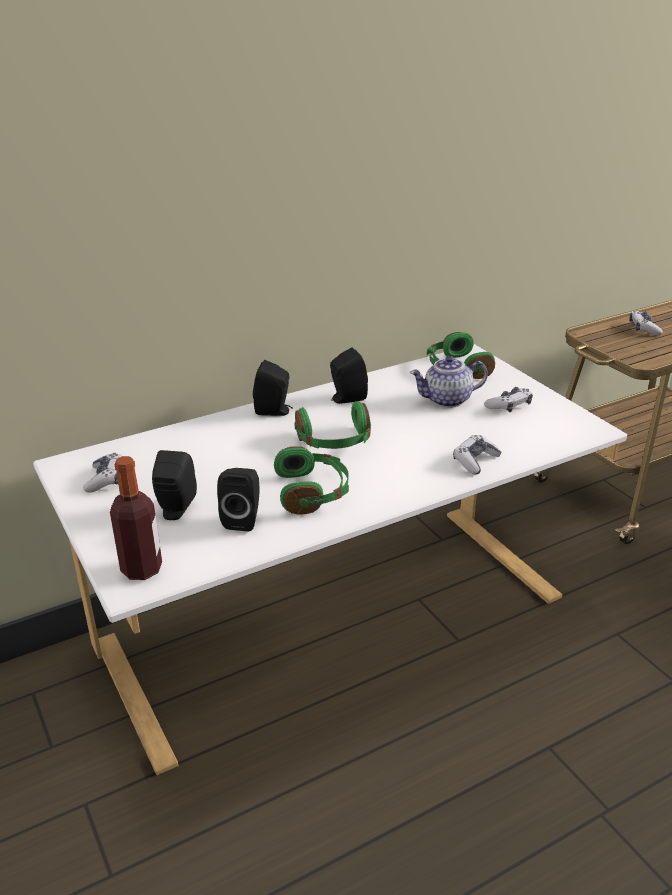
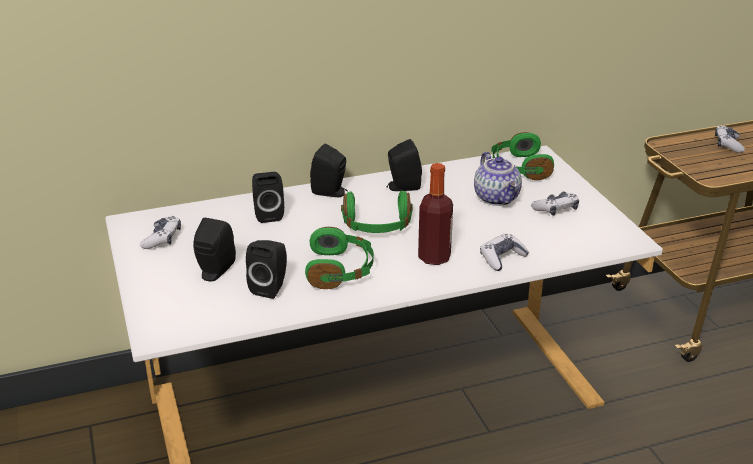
camera: 10 degrees right, 0 degrees up
(142, 569) = (170, 320): bottle -> bottle (434, 257)
(215, 441) = (268, 214): none -> black speaker
(447, 400) = (497, 198): teapot -> teapot turned 105 degrees counterclockwise

